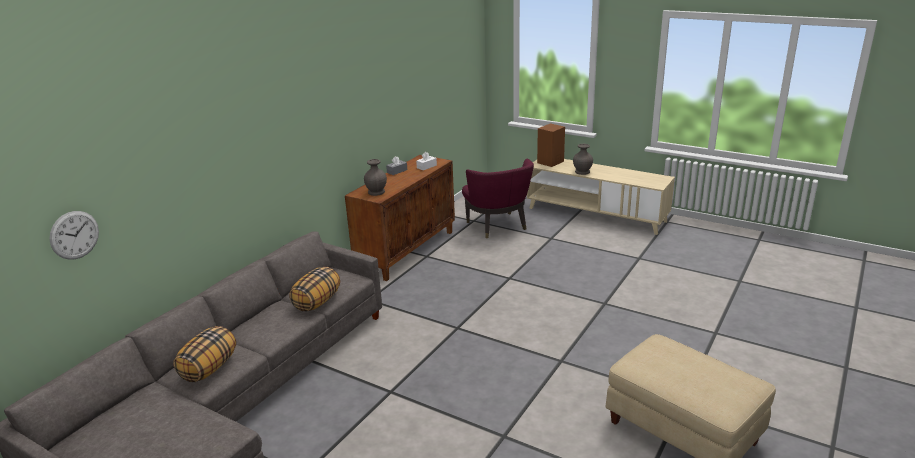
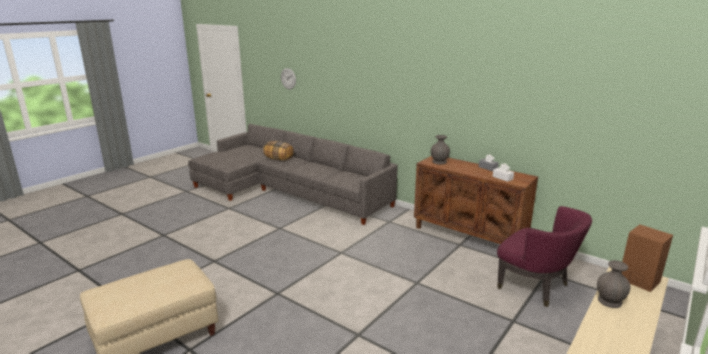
camera: 95 degrees right, 5 degrees down
(317, 302) = (331, 177): pillow -> none
(498, 226) = (535, 287): purple armchair -> purple armchair turned 120 degrees counterclockwise

